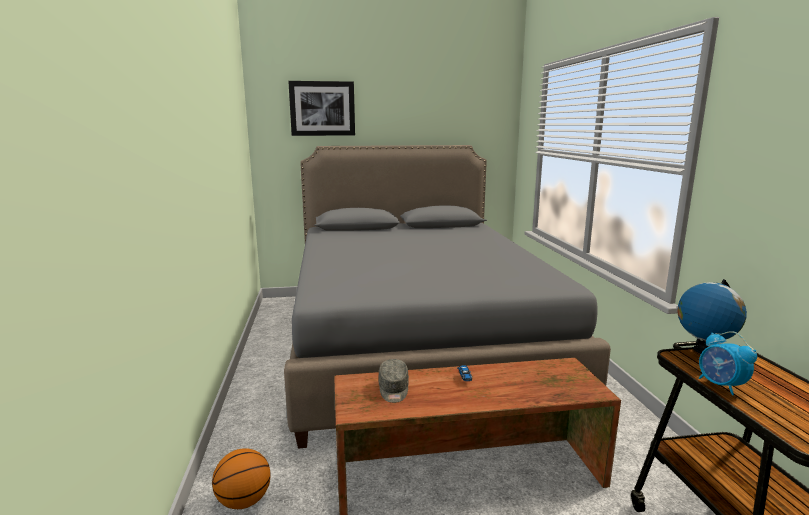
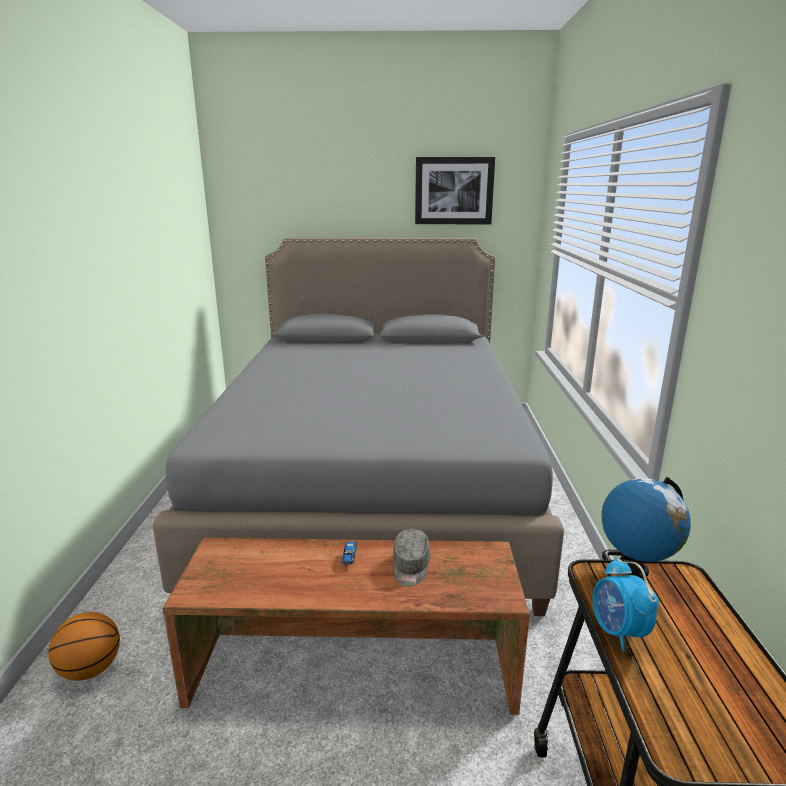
camera: 10 degrees right, 5 degrees up
(322, 108) = (293, 191): picture -> picture (454, 191)
(393, 389) = (256, 565): grey cap -> grey cap (410, 567)

